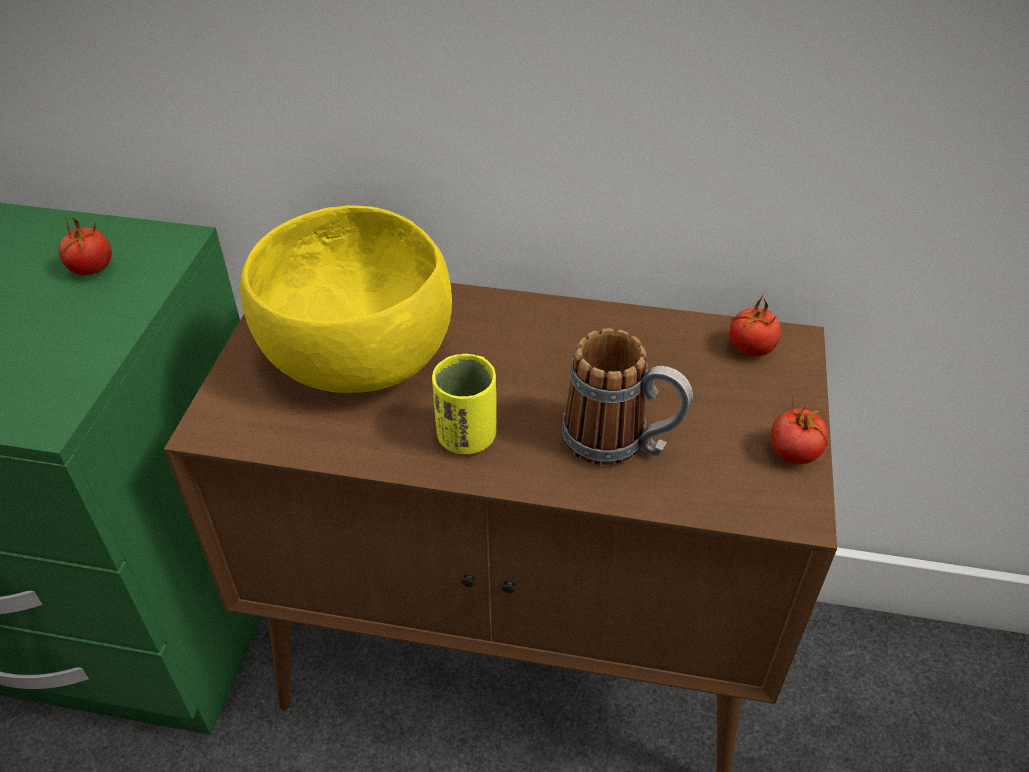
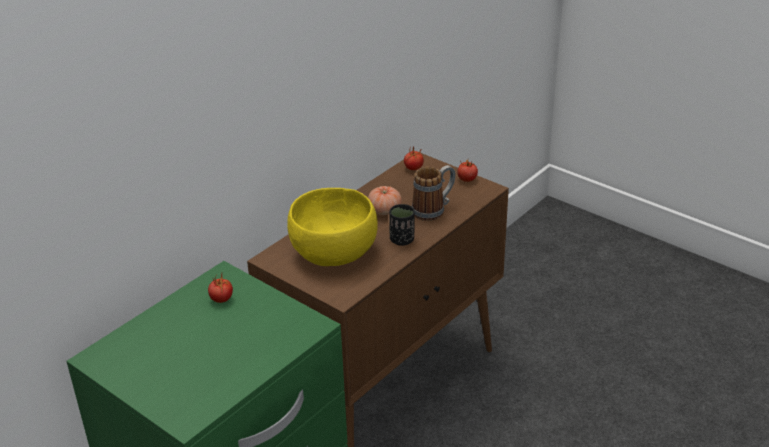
camera: 60 degrees left, 10 degrees down
(467, 437) = (402, 240): yellow cup -> black cup
(556, 367) = (384, 210): none -> tomato

